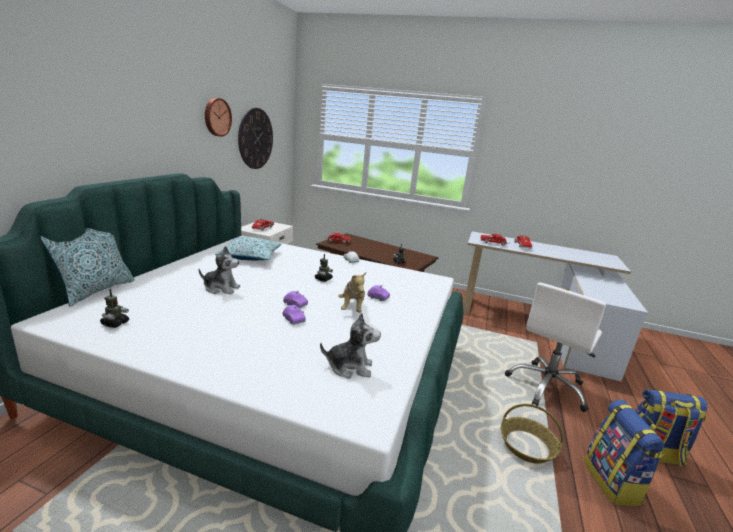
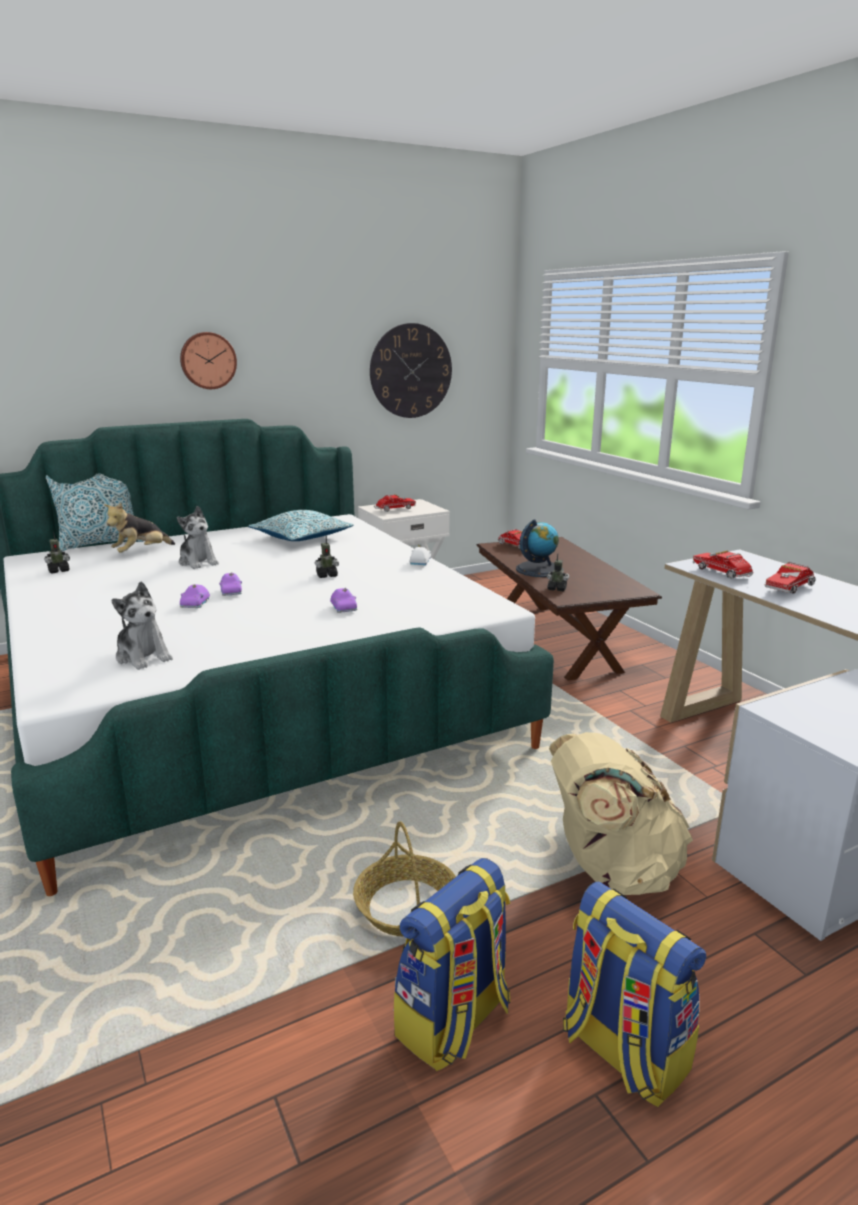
camera: 45 degrees right, 0 degrees up
(216, 117) = (324, 342): wall clock -> wall clock (208, 360)
(352, 308) = (284, 610): plush toy -> plush toy (141, 552)
(372, 253) = (539, 569): none -> globe
(547, 387) = (611, 869): white office chair -> beige backpack

